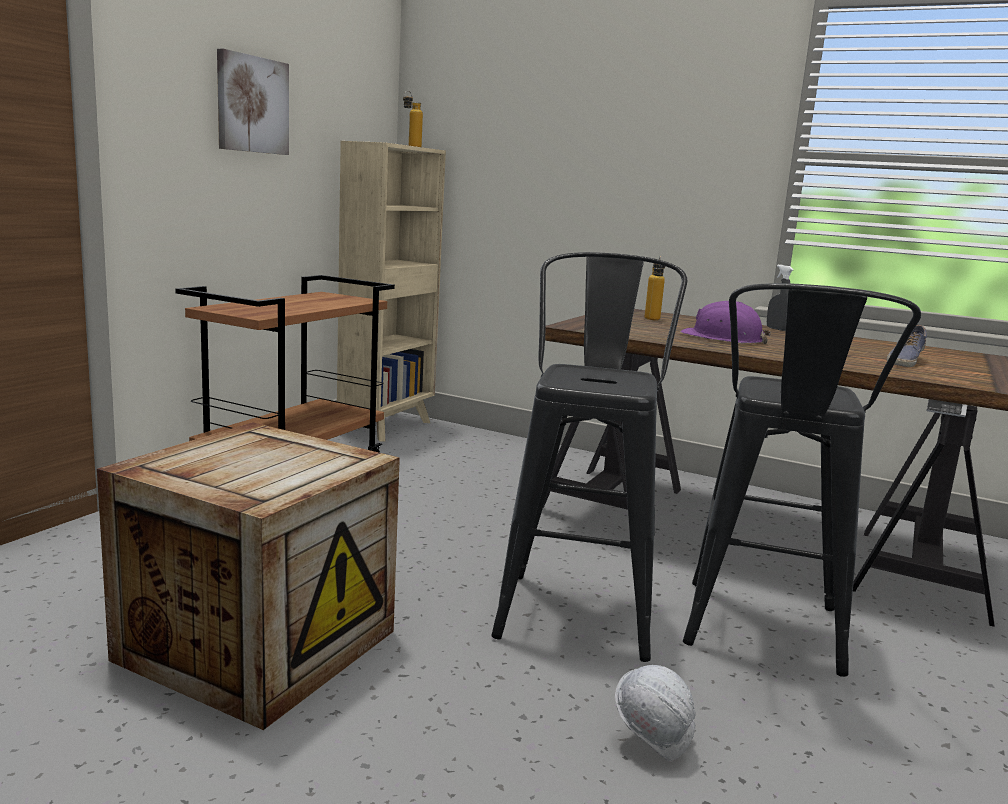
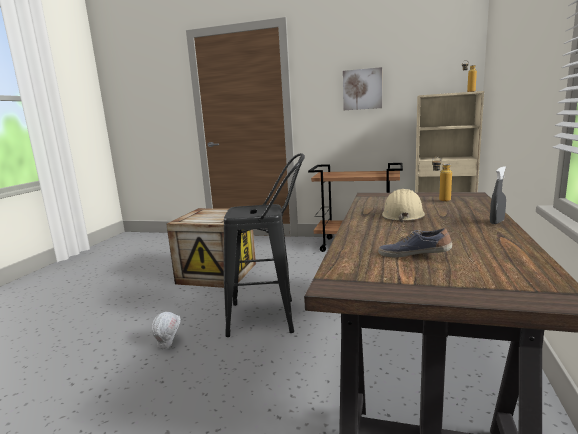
camera: 80 degrees right, 0 degrees up
(723, 338) = (402, 214): purple hard hat -> beige hard hat
(761, 636) = (264, 369): black stool -> none

